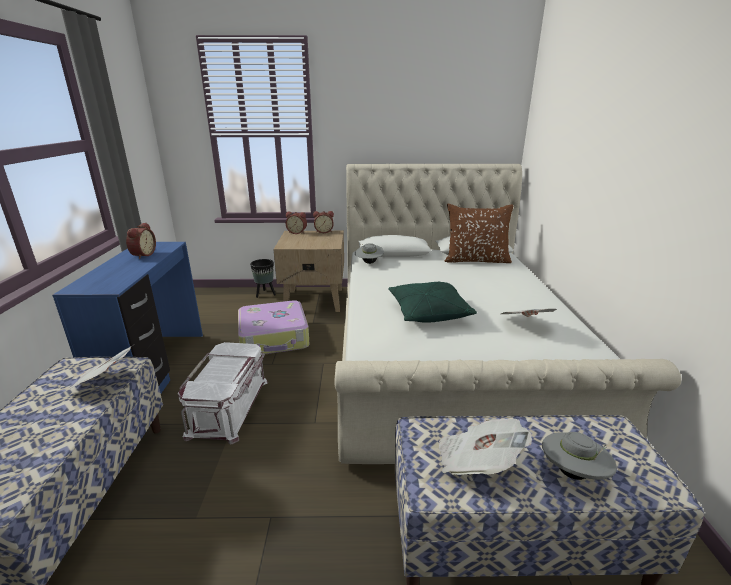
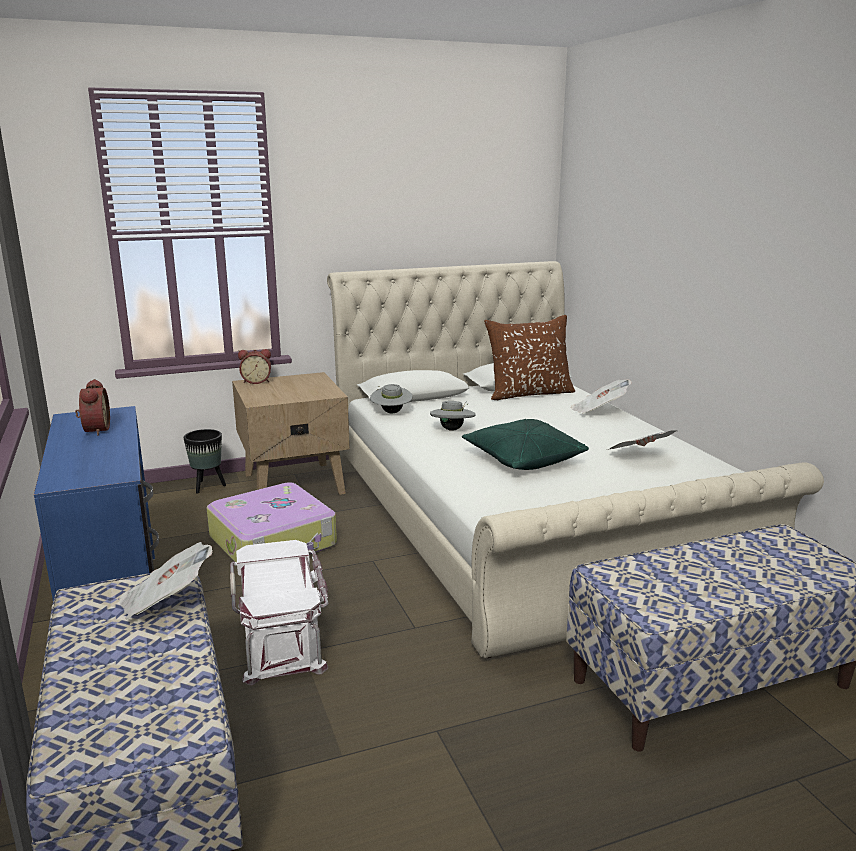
camera: 20 degrees left, 5 degrees down
(324, 231) = (297, 376): alarm clock -> none
(477, 462) = (680, 586): newspaper -> newspaper (599, 411)
(573, 473) = (769, 576): grey hat -> grey hat (452, 429)

